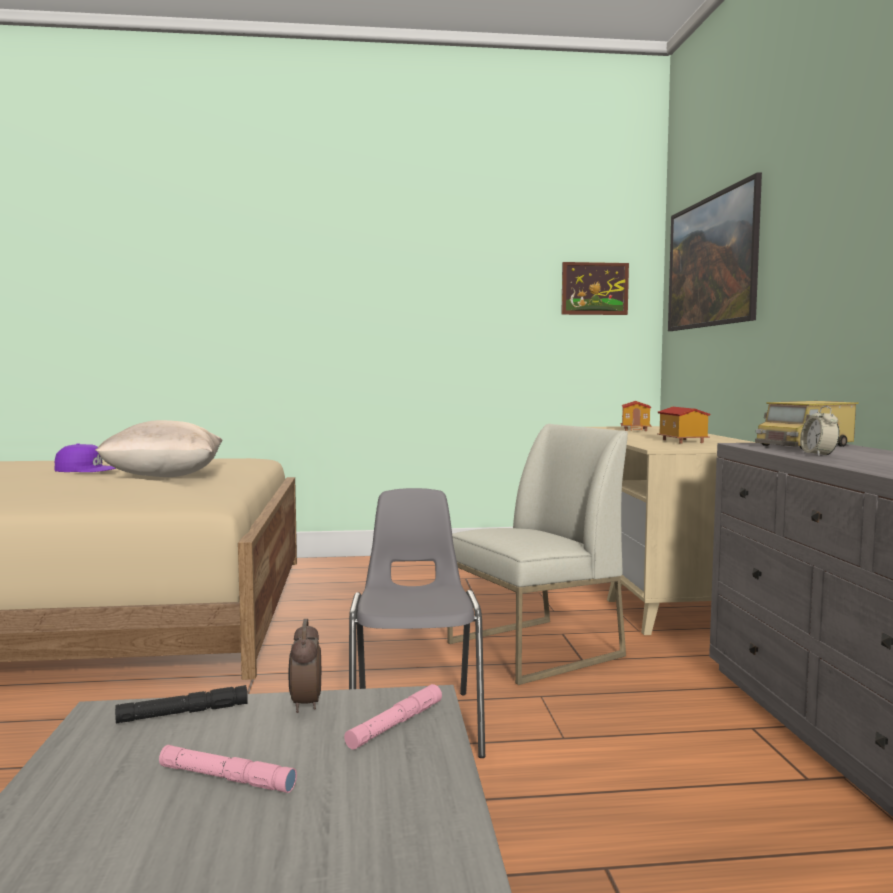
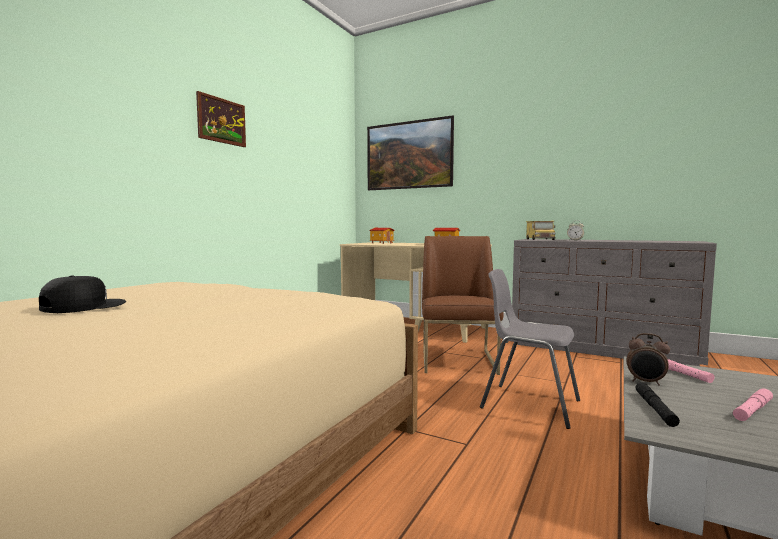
camera: 55 degrees left, 0 degrees up
(86, 469) = (83, 306): purple cap -> black cap
(165, 477) = (223, 297): beige pillow -> none
(534, 650) = (459, 361): white chair -> brown chair
(594, 288) = (332, 161): picture -> picture (221, 121)

